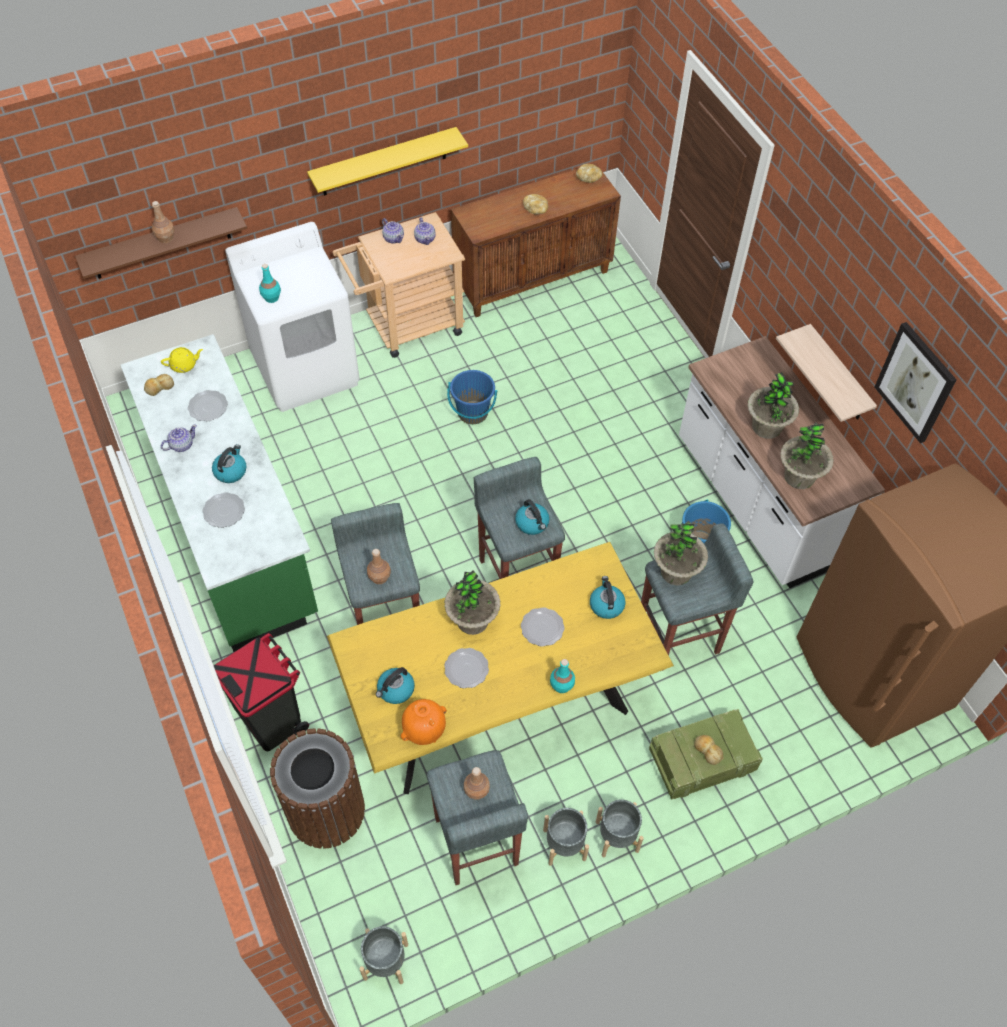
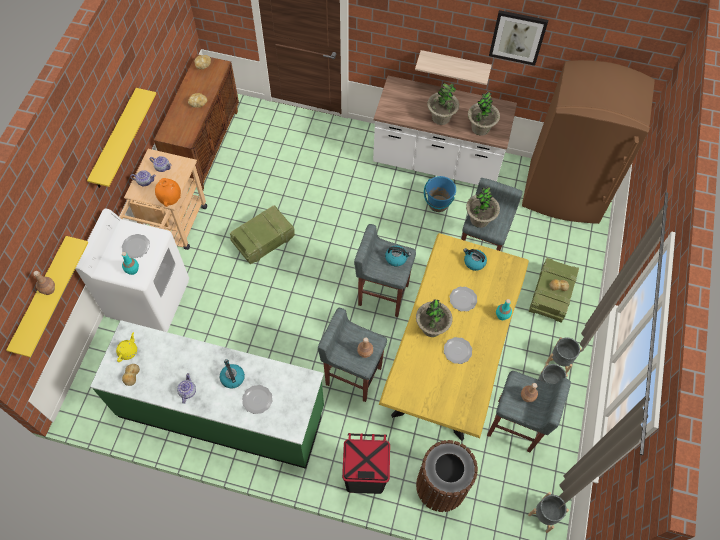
camera: 50 degrees left, 5 degrees up
(161, 244) = (42, 297): brown shelf -> yellow shelf
(208, 407) = (174, 359): plate -> plate (136, 247)
(395, 690) = (442, 393): kettle -> none
(425, 731) = (477, 396): orange vase -> orange vase (170, 199)
(472, 413) = (264, 240): blue bucket -> crate

